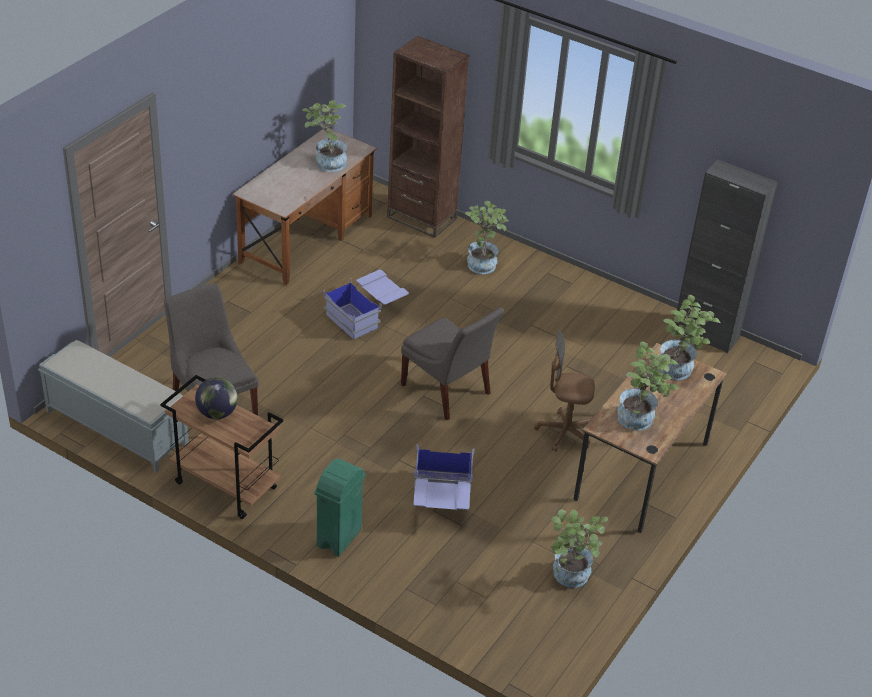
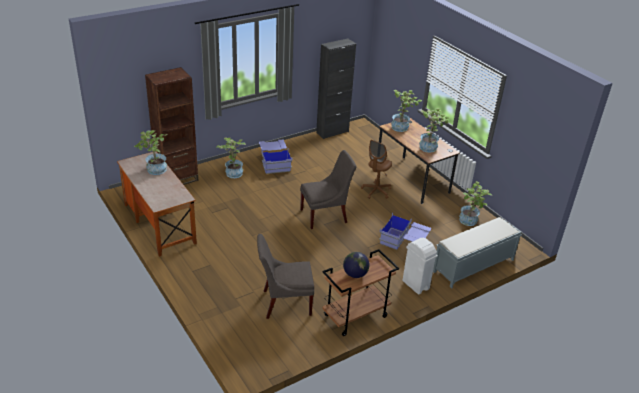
camera: 65 degrees left, 5 degrees down
(116, 427) = (279, 351): grey bench -> grey bench (473, 266)
(338, 538) = (415, 285): green trash can -> white trash can
(366, 315) = (246, 223): blue storage box -> blue storage box (274, 163)

